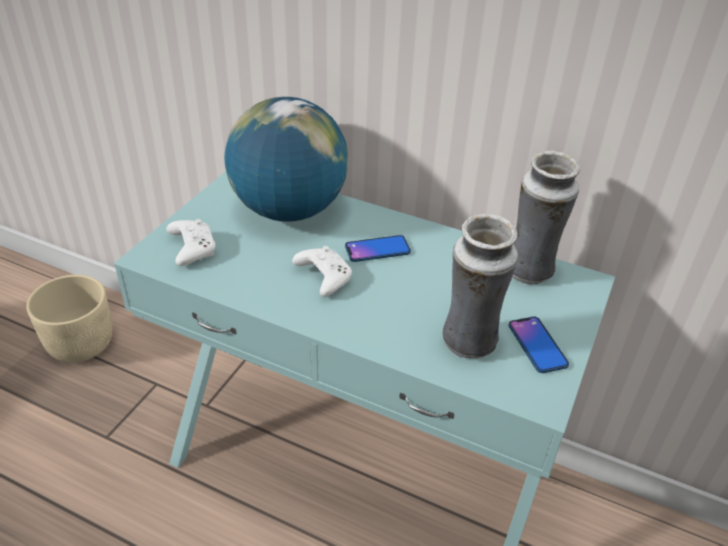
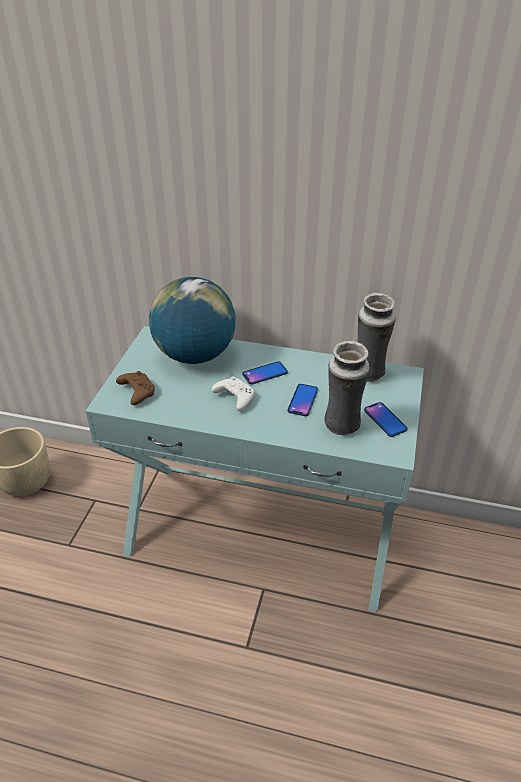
camera: 10 degrees left, 0 degrees up
(192, 248) = (136, 392): white game controller -> brown game controller
(421, 296) = (303, 400): none -> phone

